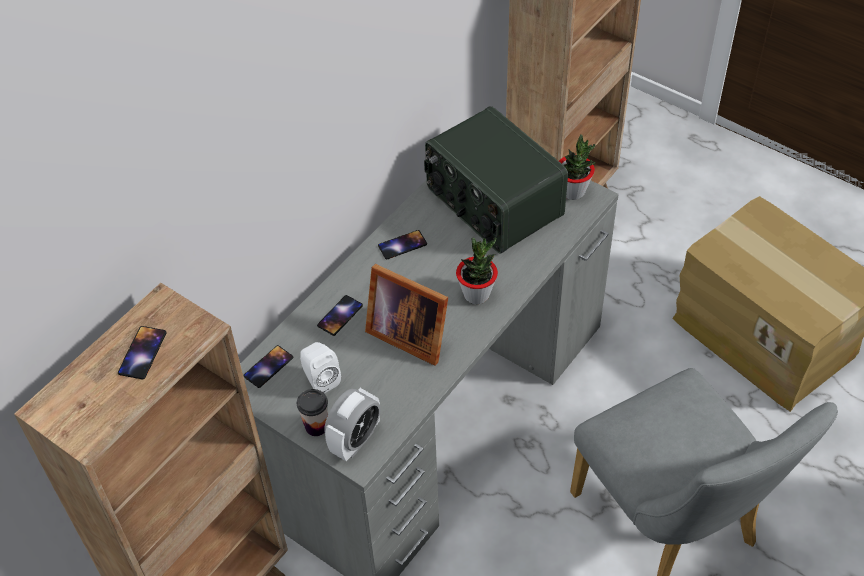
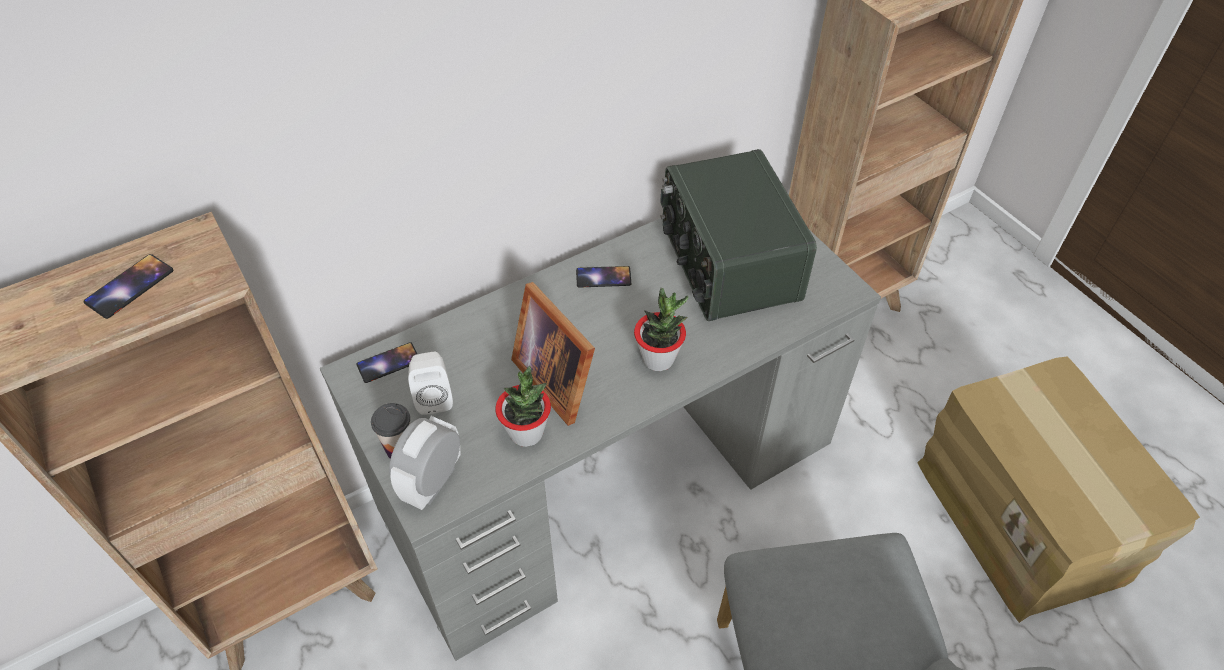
camera: 20 degrees right, 0 degrees up
(340, 315) = (495, 332): phone -> none
(355, 440) = (433, 482): alarm clock -> alarm clock turned 150 degrees clockwise
(573, 191) = (827, 277): potted plant -> potted plant (526, 433)

